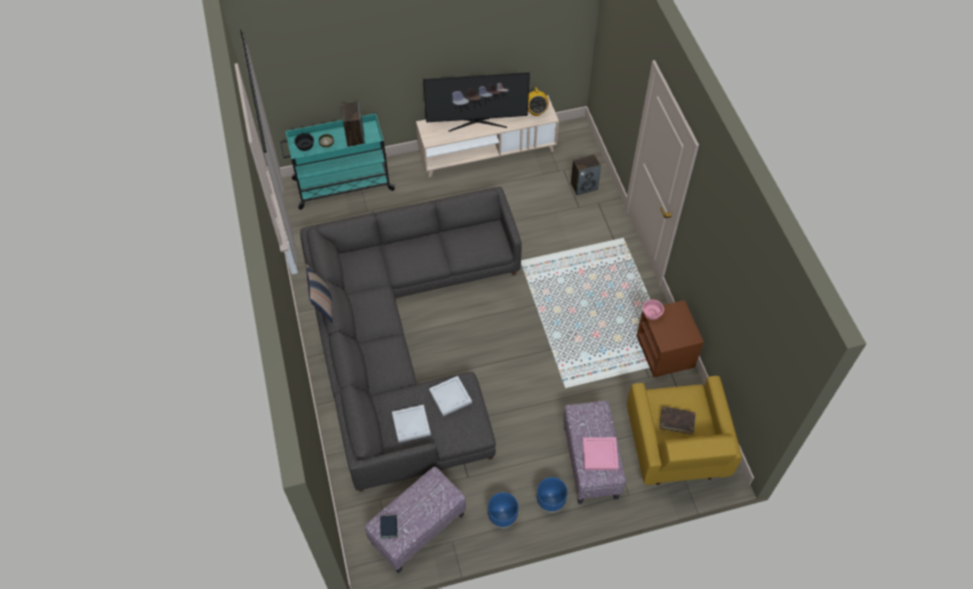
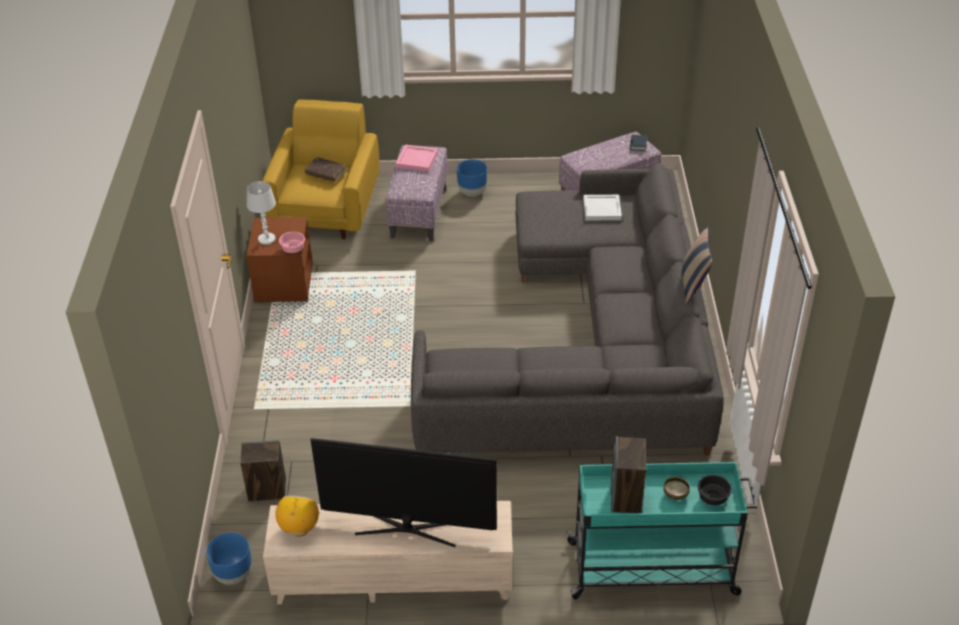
camera: 165 degrees left, 15 degrees down
(450, 397) = (554, 223): white tray -> none
(502, 517) = (523, 190): blue planter -> blue planter (233, 575)
(678, 320) = (266, 239): none -> white table lamp

